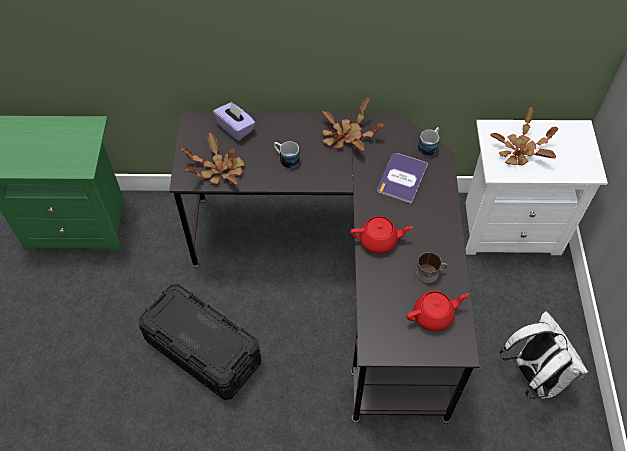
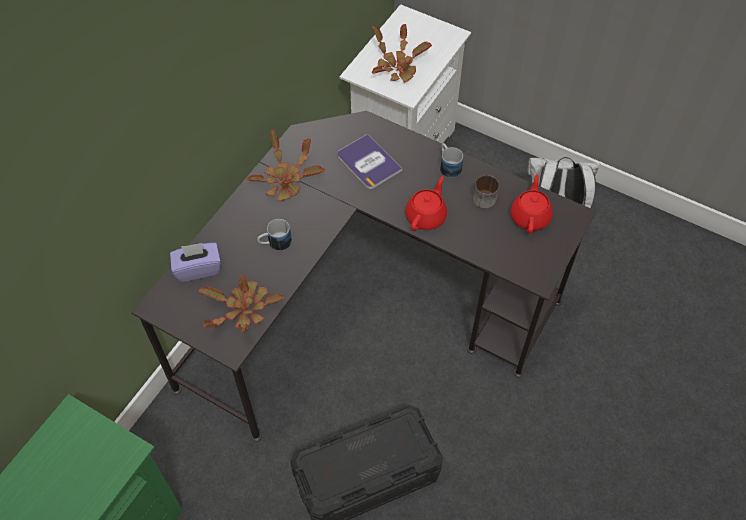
camera: 60 degrees left, 0 degrees up
(429, 146) = (347, 124): mug -> mug (448, 166)

